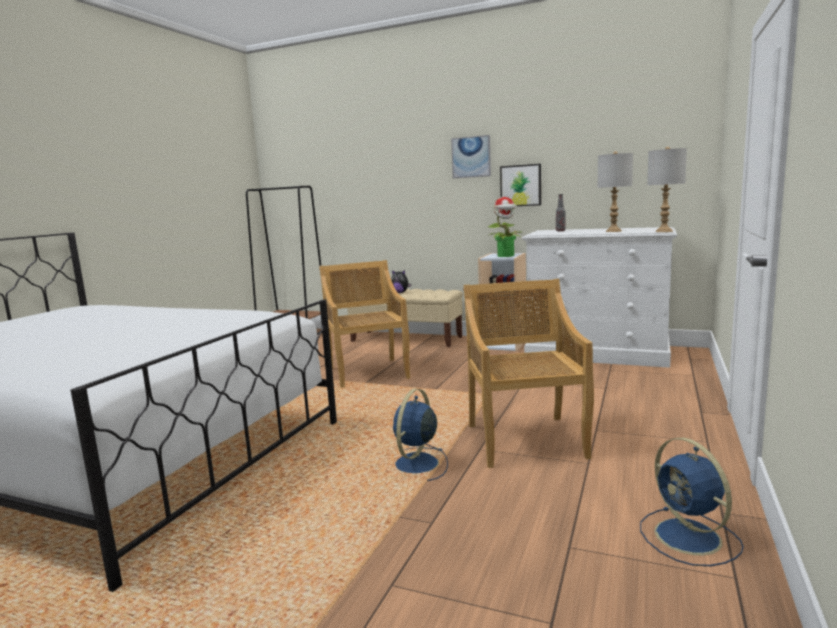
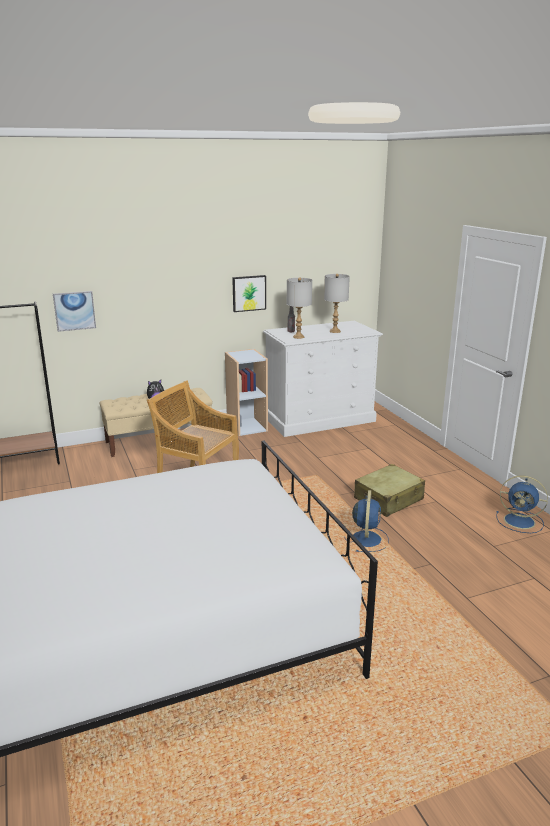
camera: 45 degrees left, 10 degrees up
(415, 465) = (366, 538): blue fan -> blue fan turned 150 degrees counterclockwise
(471, 157) = (206, 269): picture -> picture (74, 310)
(506, 256) = (251, 355): potted plant -> none
(525, 440) = (389, 499): beige chair -> beige suitcase
(664, 231) = (370, 330): grey table lamp -> grey table lamp (298, 337)

